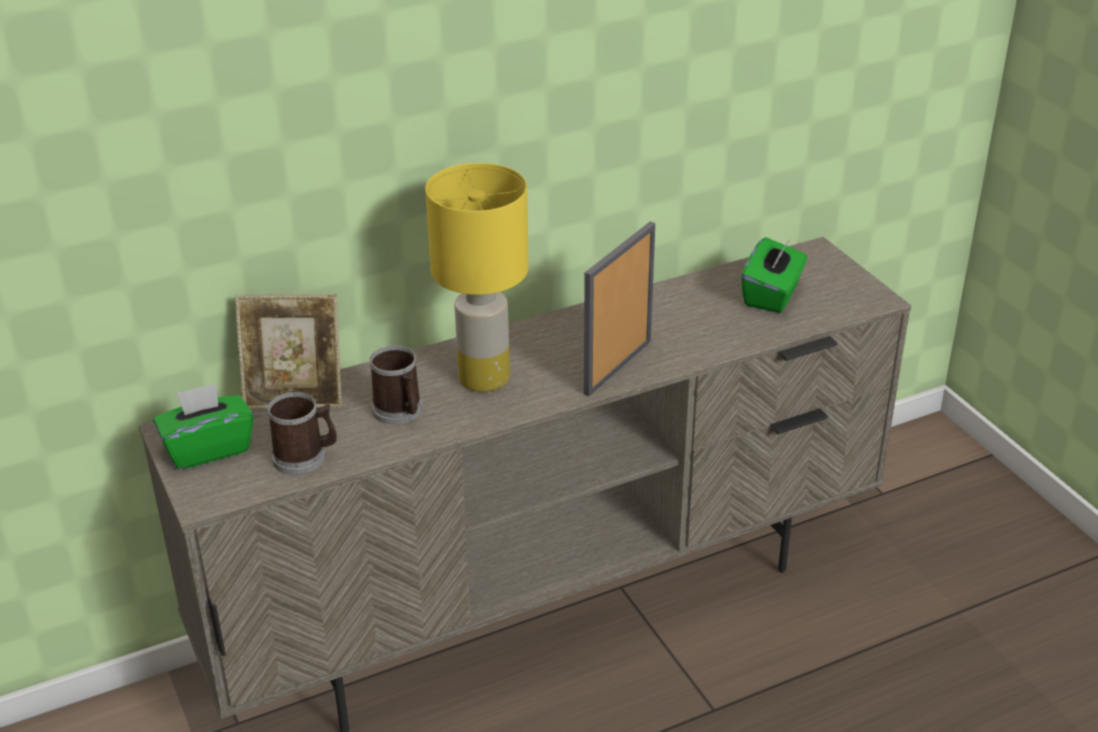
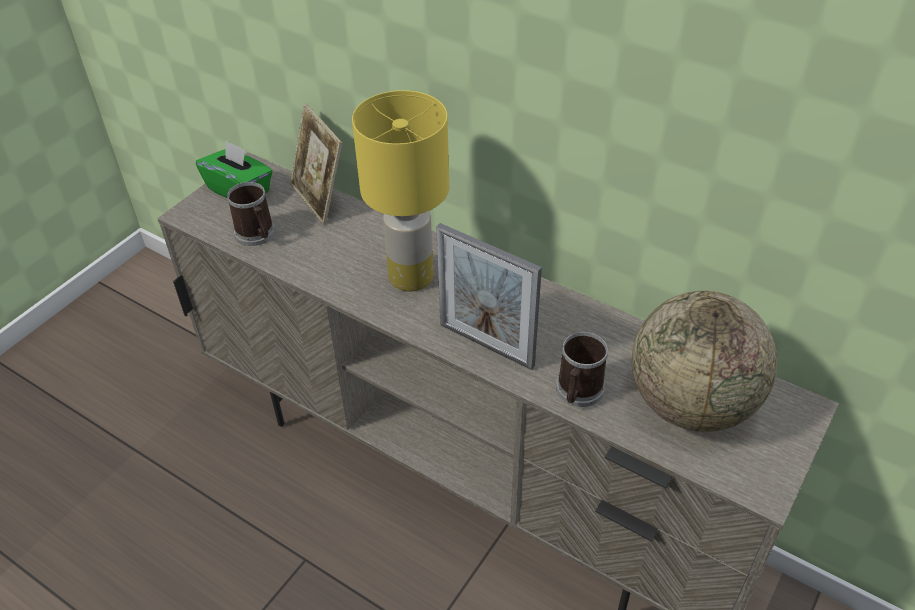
camera: 60 degrees right, 10 degrees up
(400, 412) = (338, 254): mug -> mug (578, 392)
(617, 367) = (486, 345): picture frame -> picture frame turned 150 degrees counterclockwise
(772, 295) = (691, 404): green tissue box -> globe

